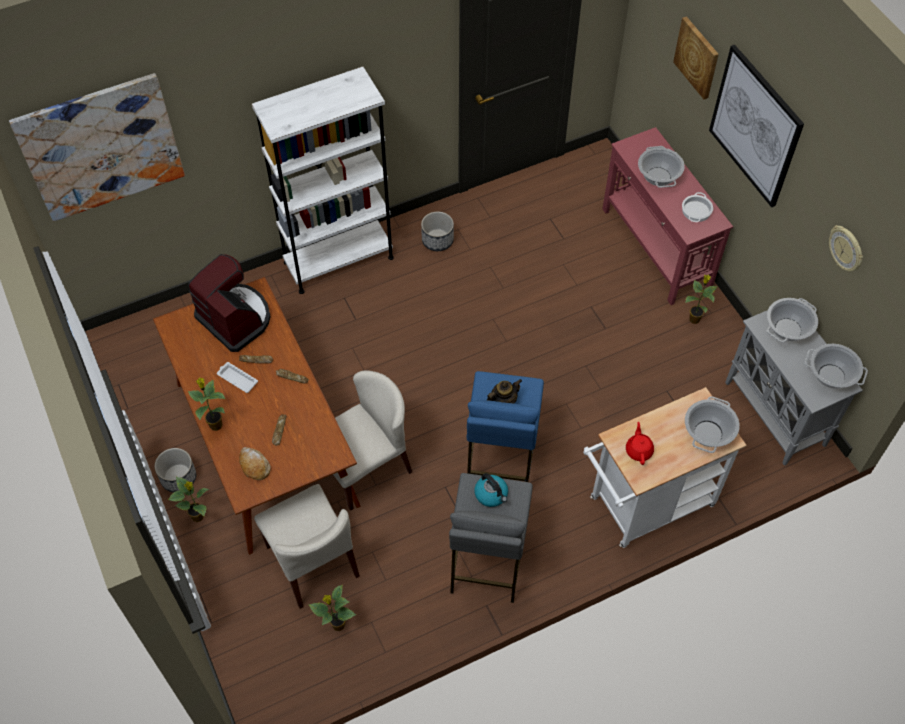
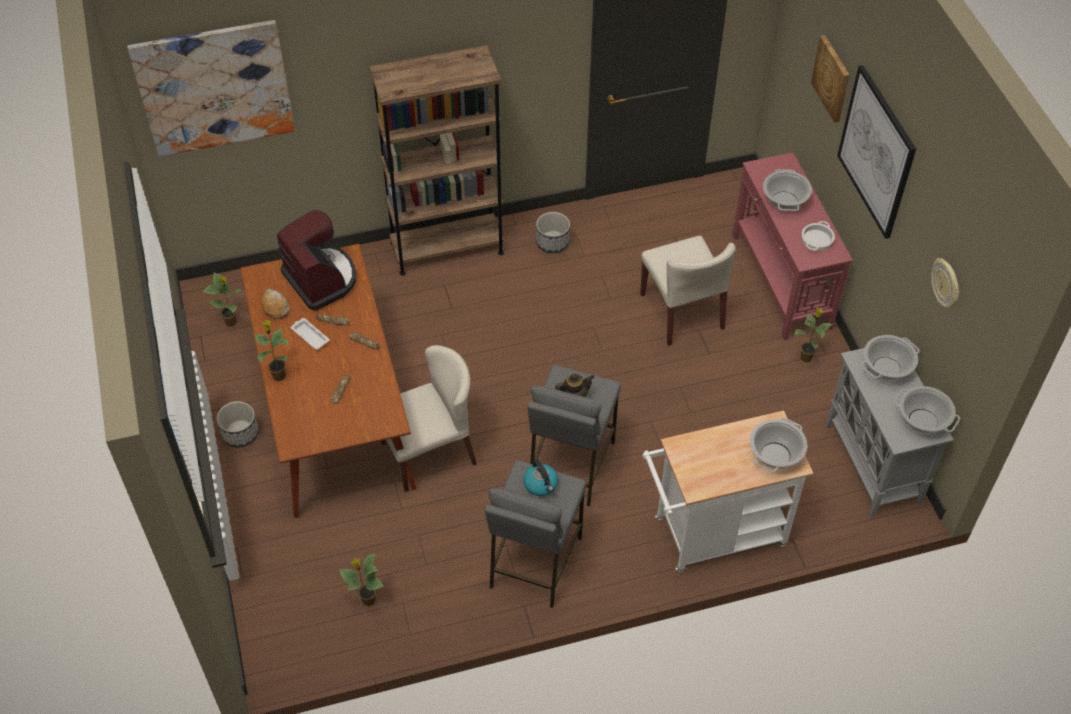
camera: 10 degrees right, 5 degrees down
(198, 516) = (252, 474): potted plant -> potted plant (231, 322)
(254, 466) = (308, 420): bread -> bread (275, 307)
(312, 561) = (356, 535): beige chair -> beige chair (682, 311)
(338, 260) = (447, 248): white bookcase -> brown bookcase
(500, 458) = (570, 465): blue stool -> grey stool
(639, 450) = (699, 461): red teapot -> none

